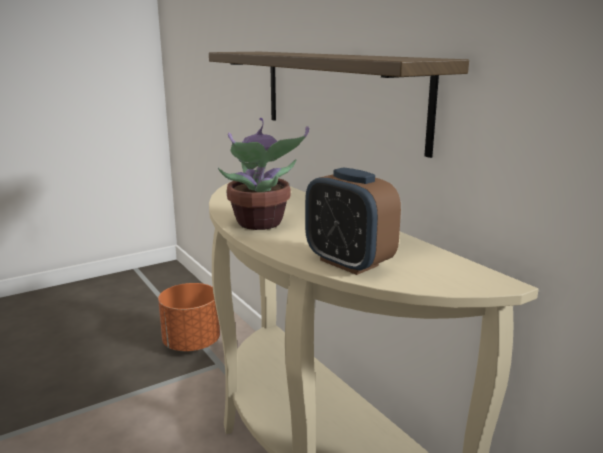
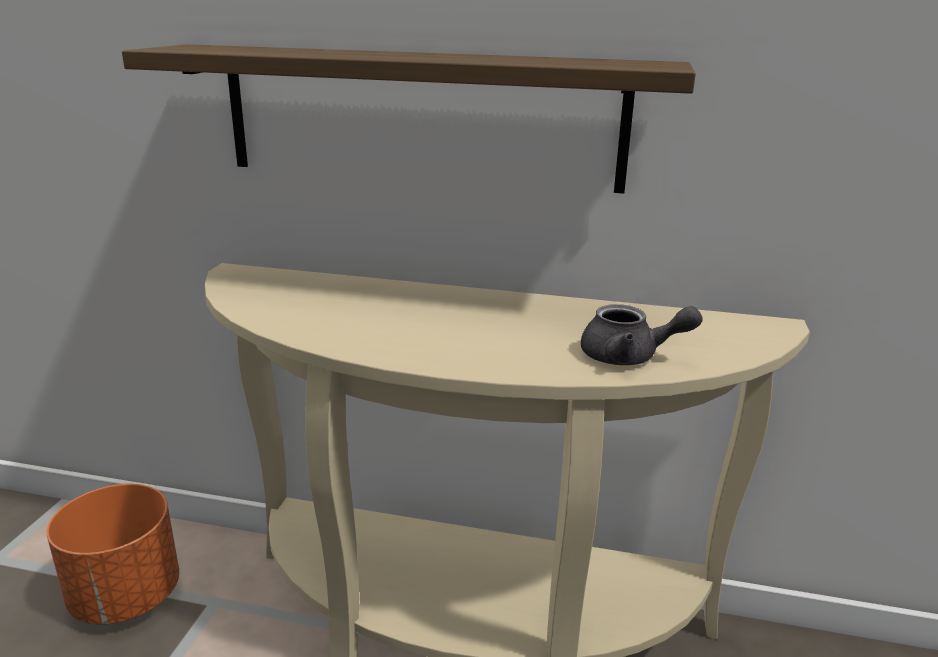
camera: 45 degrees left, 5 degrees up
(260, 224) = (418, 343): potted plant -> none
(349, 263) = (629, 357): alarm clock -> grey teapot

